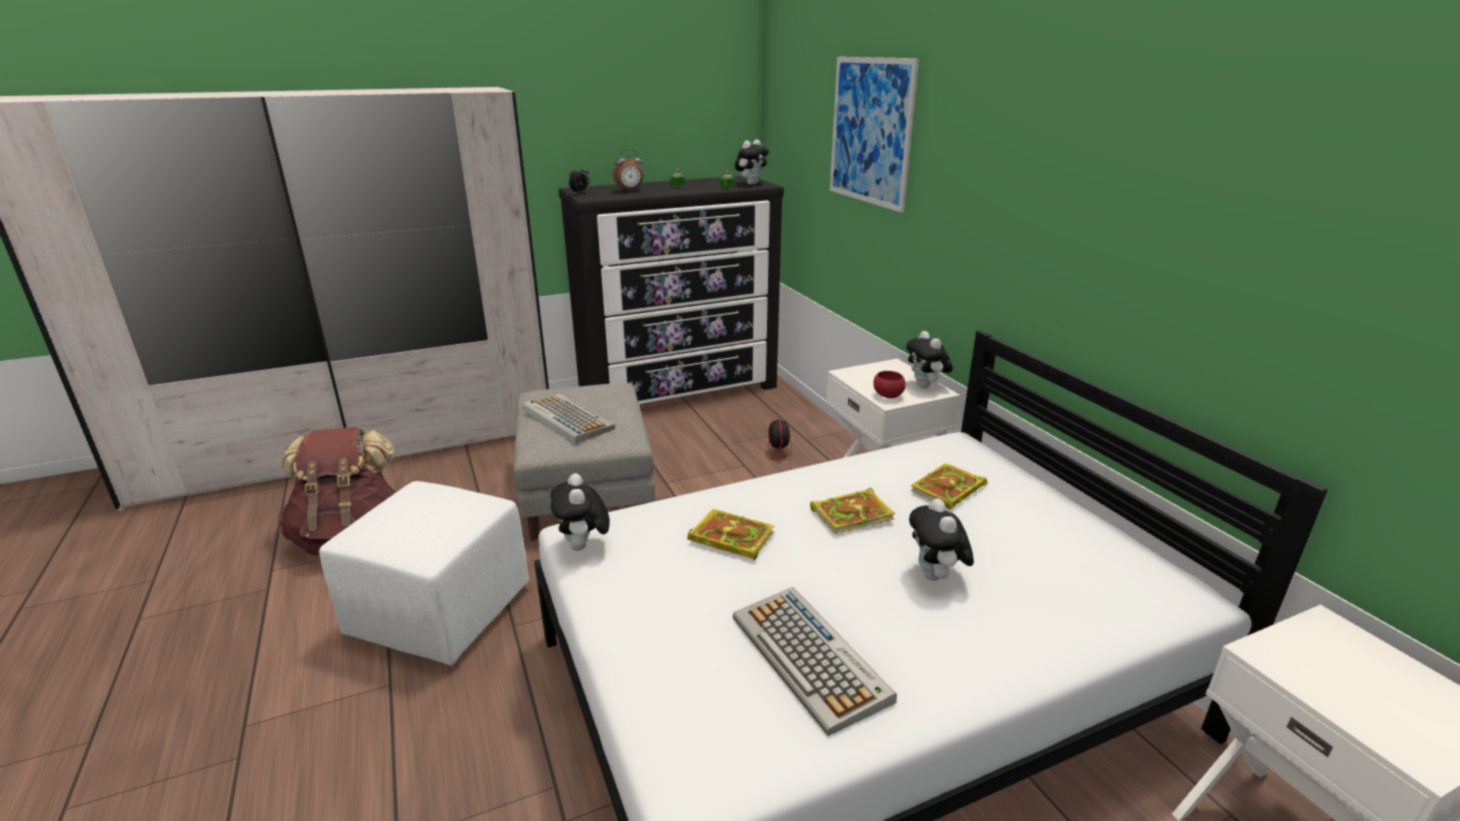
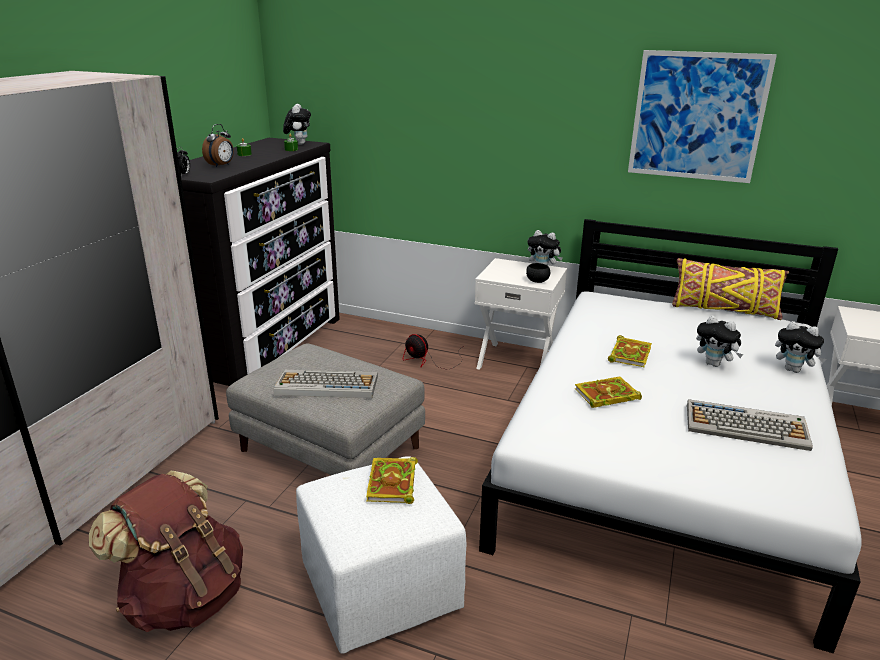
camera: 45 degrees left, 0 degrees up
(583, 547) = (548, 444): plush toy -> plush toy (793, 370)
(870, 131) = (435, 89): picture -> picture (697, 116)
(888, 396) = (537, 281): red bowl -> black bowl
(947, 490) = (640, 323): book -> book (393, 484)
(1117, 529) = (724, 310): none -> yellow pillow

